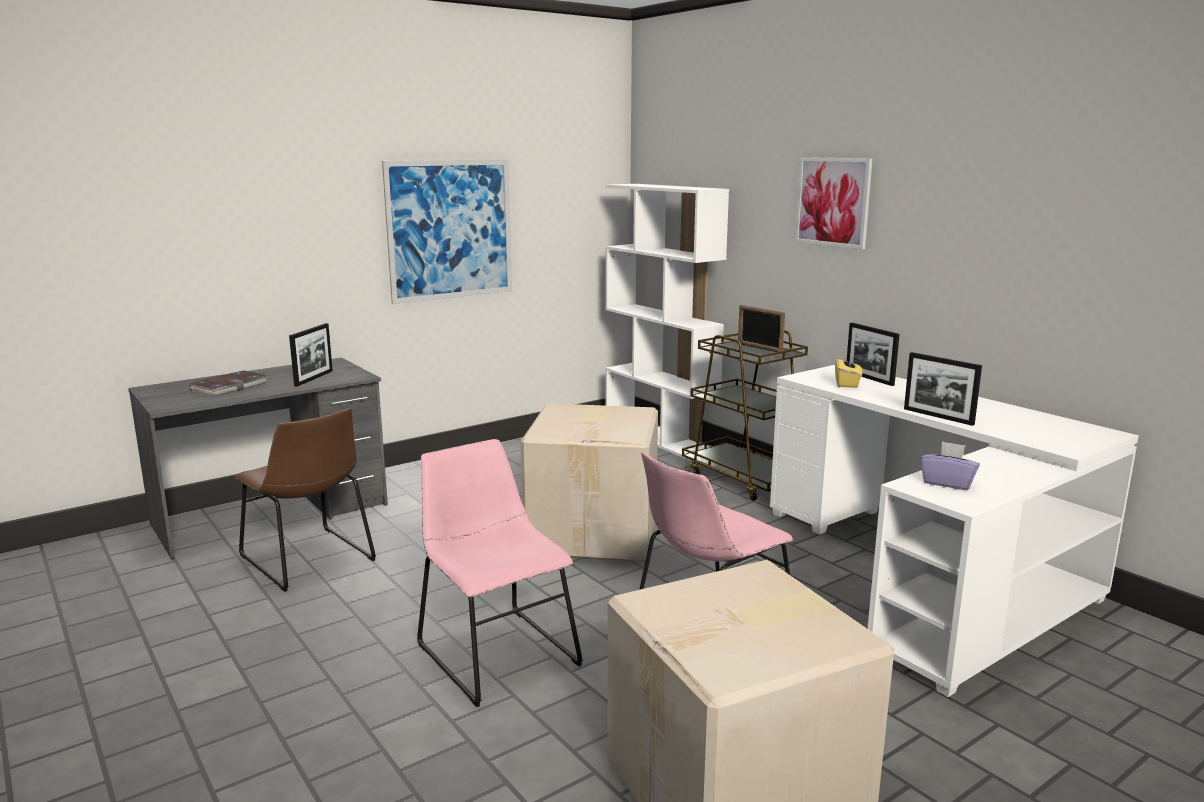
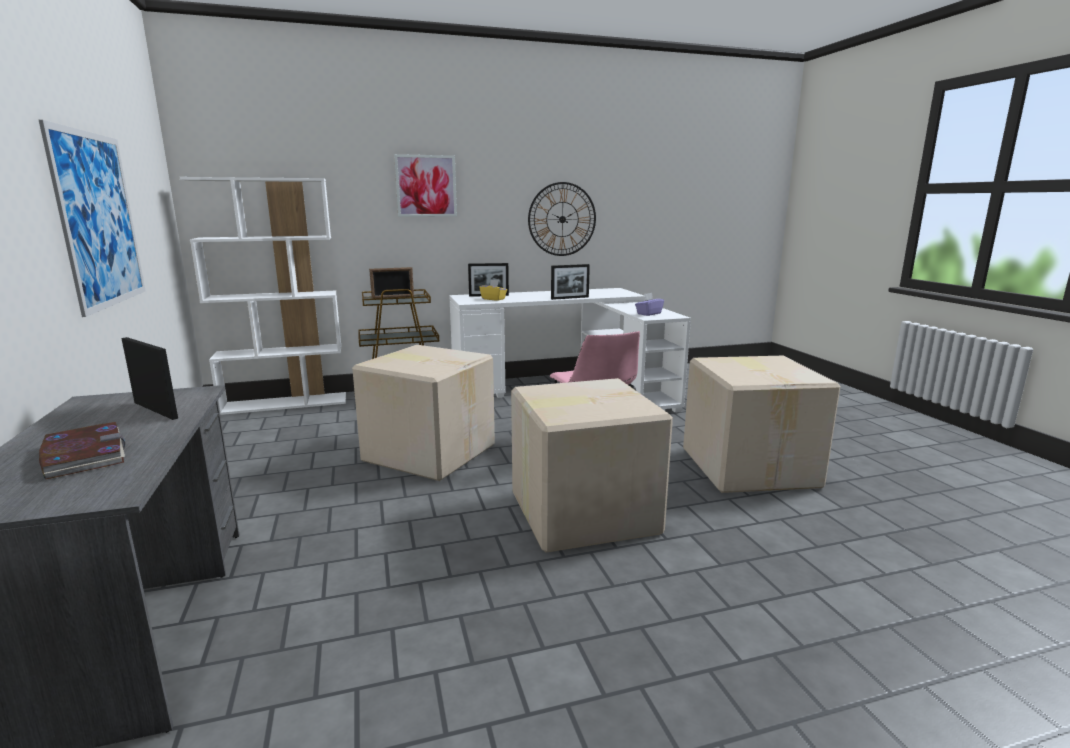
camera: 70 degrees left, 0 degrees up
(310, 560) = (324, 595): brown chair -> none
(494, 651) = (581, 512): pink chair -> cardboard box
(1031, 275) = (562, 219): none -> wall clock

